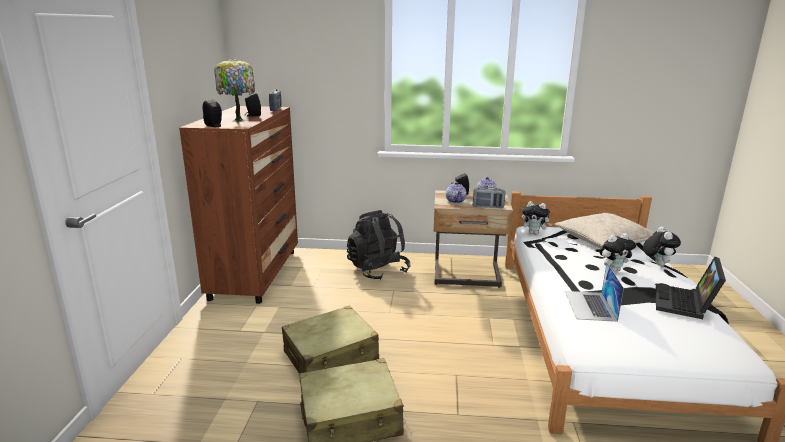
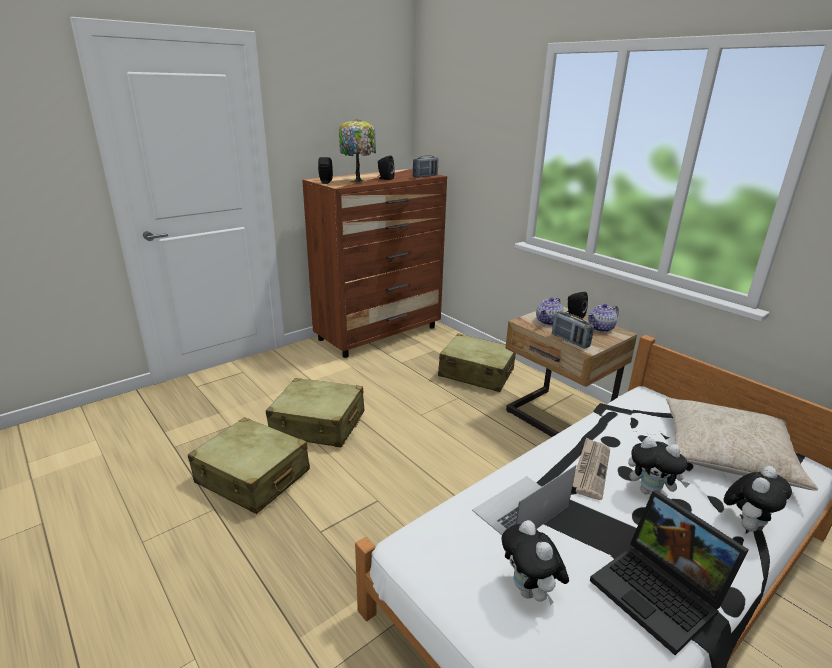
camera: 45 degrees right, 5 degrees up
(378, 270) = (476, 373): black backpack -> beige suitcase
(534, 233) = (638, 401): plush toy -> plush toy (530, 591)
(579, 273) = (590, 469): none -> newspaper
(685, 304) = (660, 593): laptop -> laptop turned 105 degrees counterclockwise

